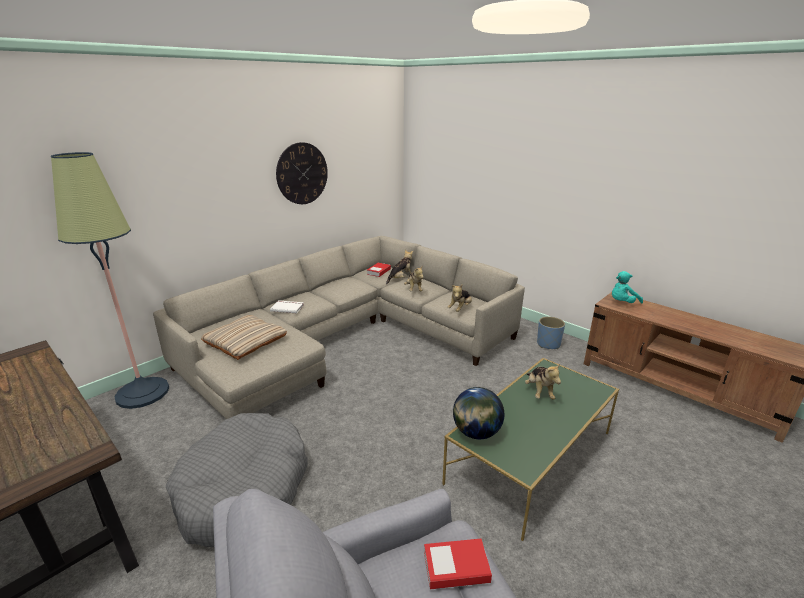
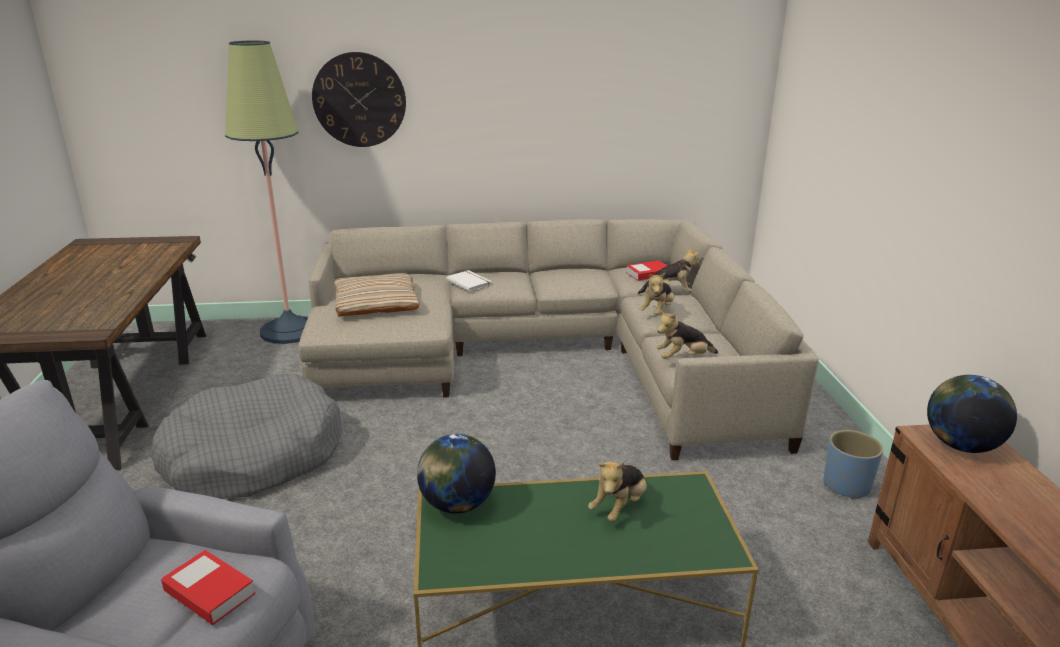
camera: 40 degrees right, 0 degrees up
(302, 173) = (561, 100): wall clock -> wall clock (359, 100)
(622, 303) = (960, 445): turquoise plush toy -> globe

